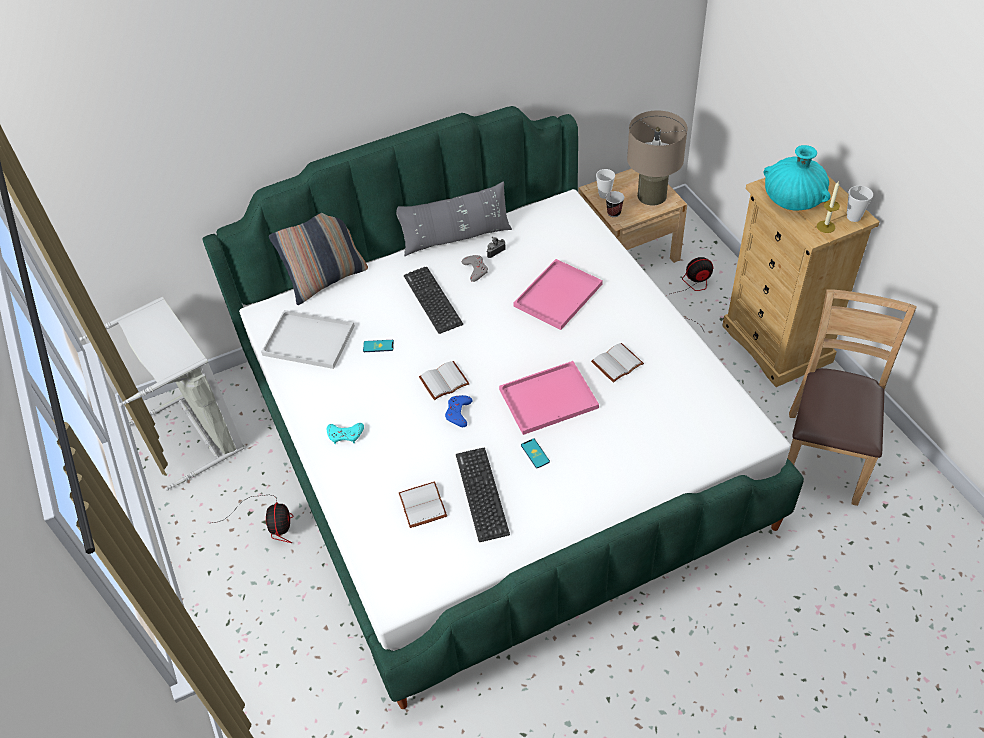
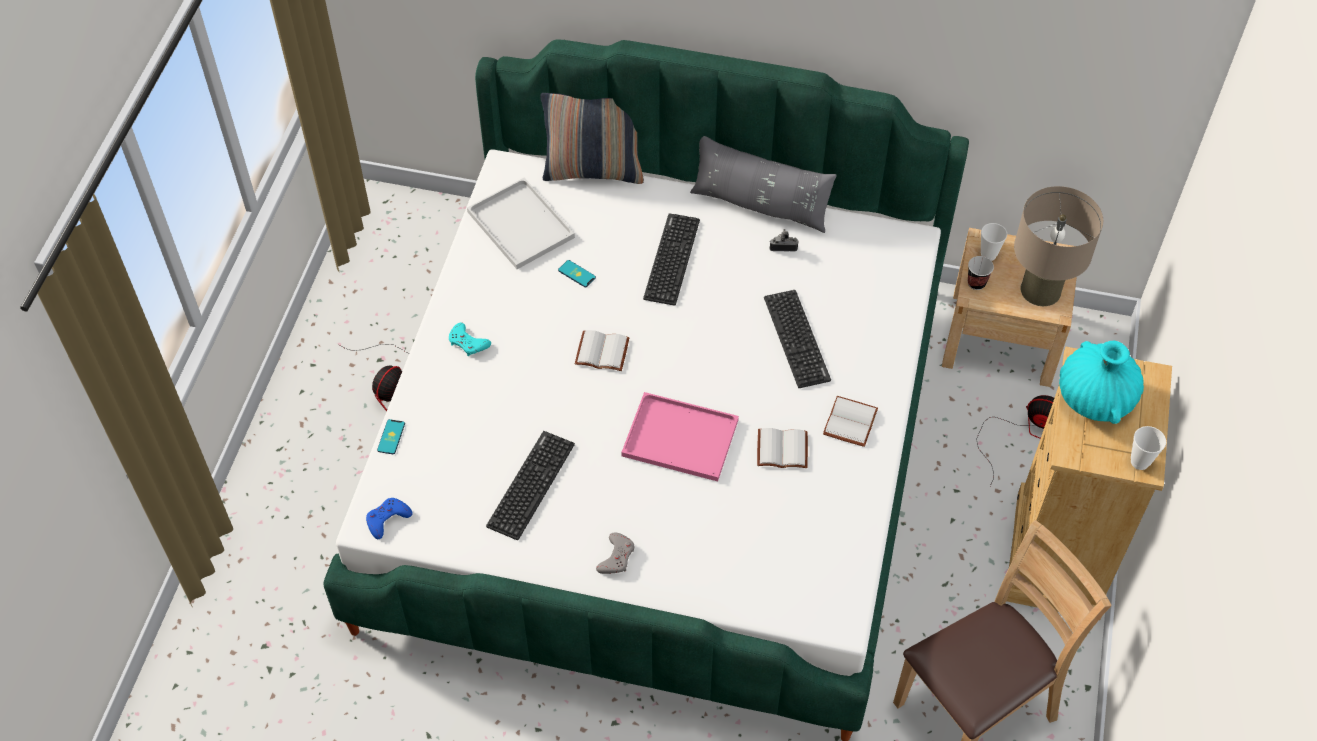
camera: 35 degrees right, 5 degrees up
(198, 431) = (402, 246): grey laundry basket -> none
(424, 505) = (472, 459): white book -> white book (851, 423)
(458, 413) = (585, 393): blue game controller -> blue game controller (387, 519)
(475, 269) = (744, 254): grey game controller -> grey game controller (616, 557)
(535, 453) = (614, 482): phone -> phone (391, 437)
(558, 296) = (796, 339): pink tray -> keyboard
(825, 226) = (1095, 451): candle -> none

